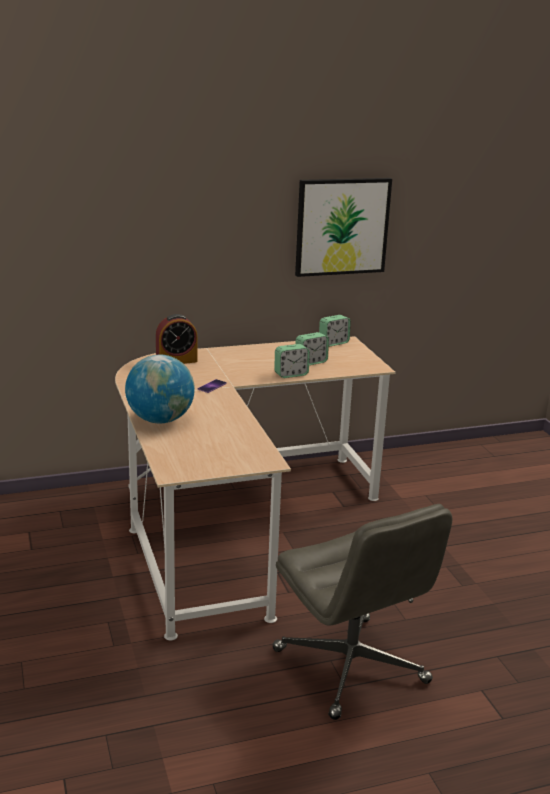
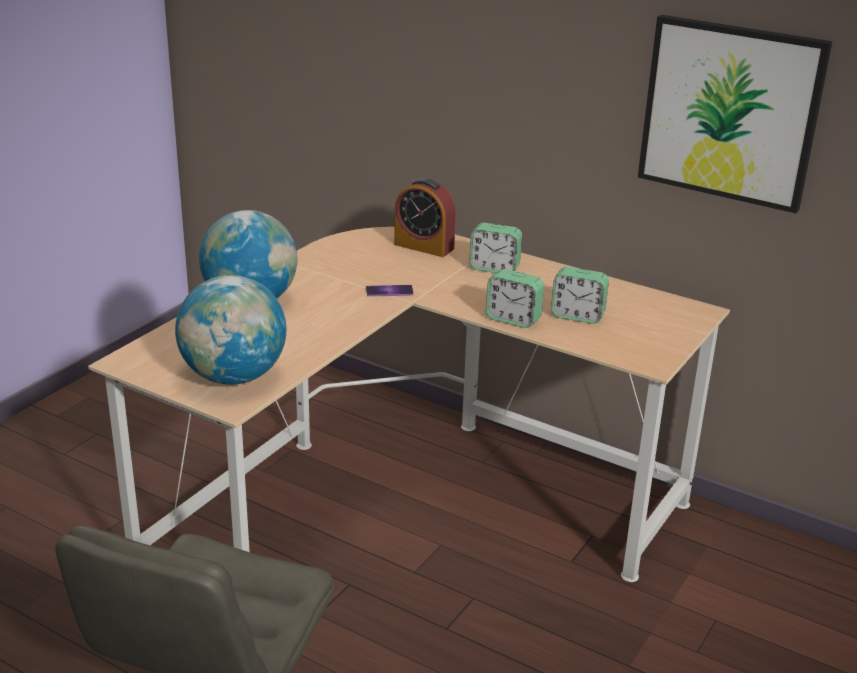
camera: 50 degrees right, 5 degrees up
(240, 452) = (234, 377): none -> globe
(333, 343) = (673, 305): alarm clock -> alarm clock (494, 268)

